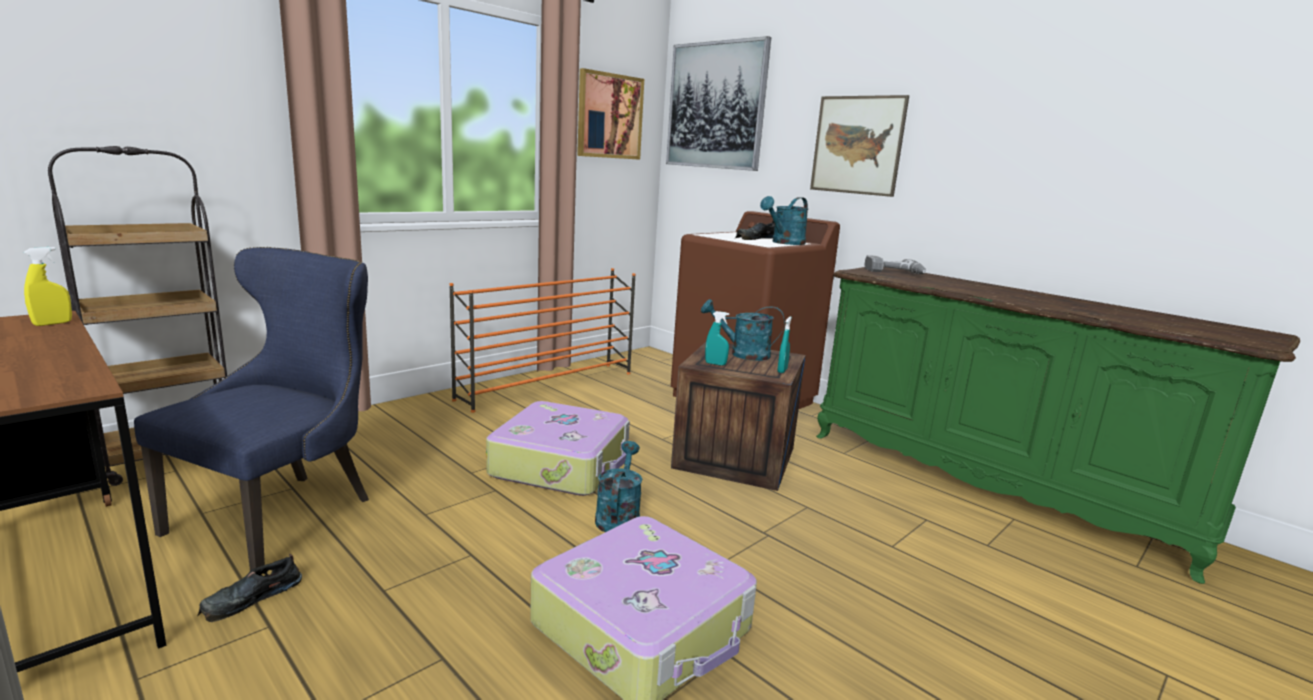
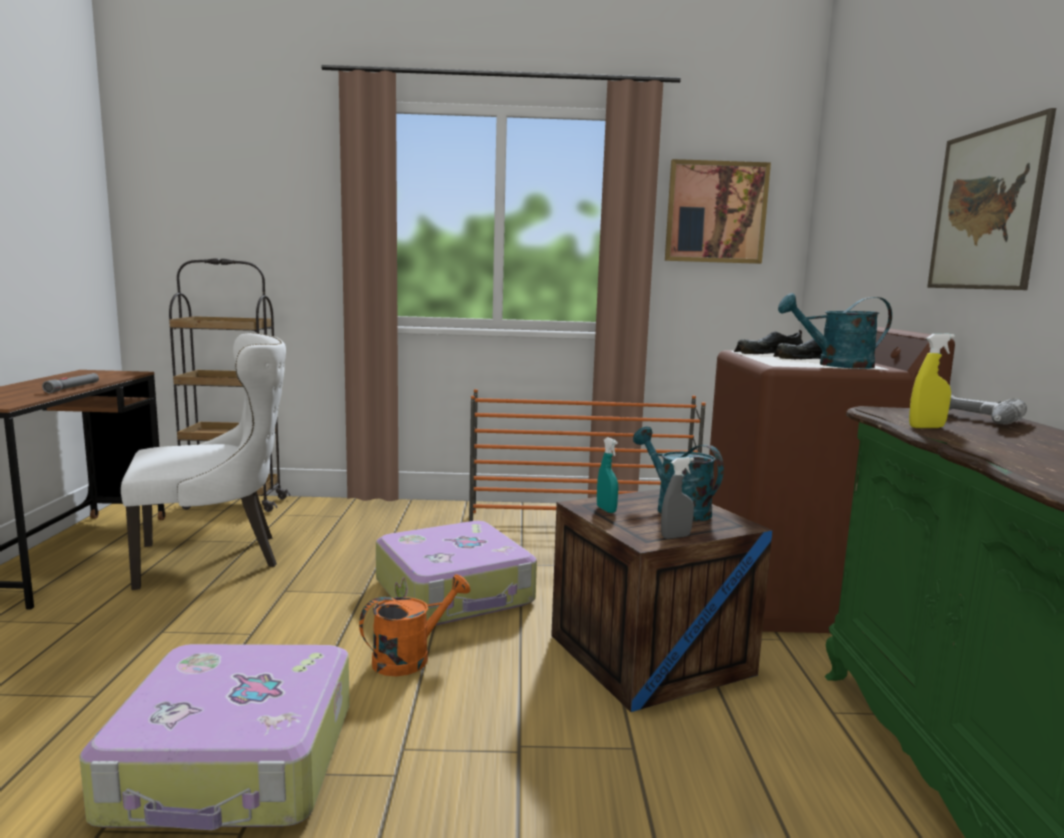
camera: 45 degrees right, 5 degrees down
(52, 323) = (118, 376): yellow spray bottle -> yellow spray bottle (926, 427)
(72, 350) = (73, 388): none -> grey flashlight
(251, 598) = (105, 602): black shoe -> black shoe (768, 353)
(282, 515) = (215, 557): blue chair -> white chair
(618, 516) = (410, 657): turquoise watering can -> orange watering can
(716, 106) = (851, 183): picture -> none
(782, 370) = (675, 536): turquoise spray bottle -> grey spray bottle

